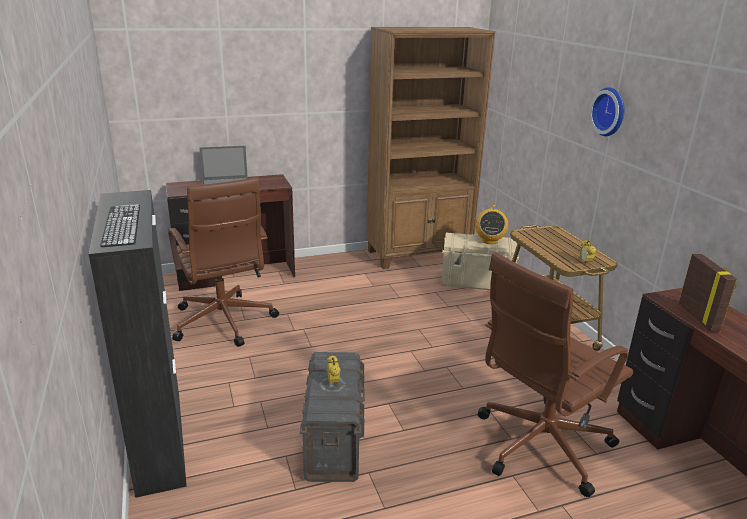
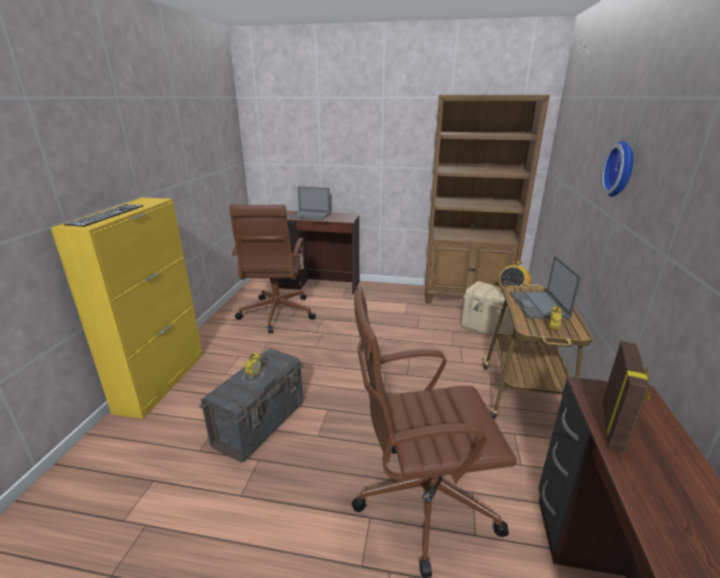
camera: 30 degrees right, 0 degrees up
(160, 440) = (162, 381): black cabinet -> yellow cabinet
(555, 243) = (539, 305): none -> laptop

